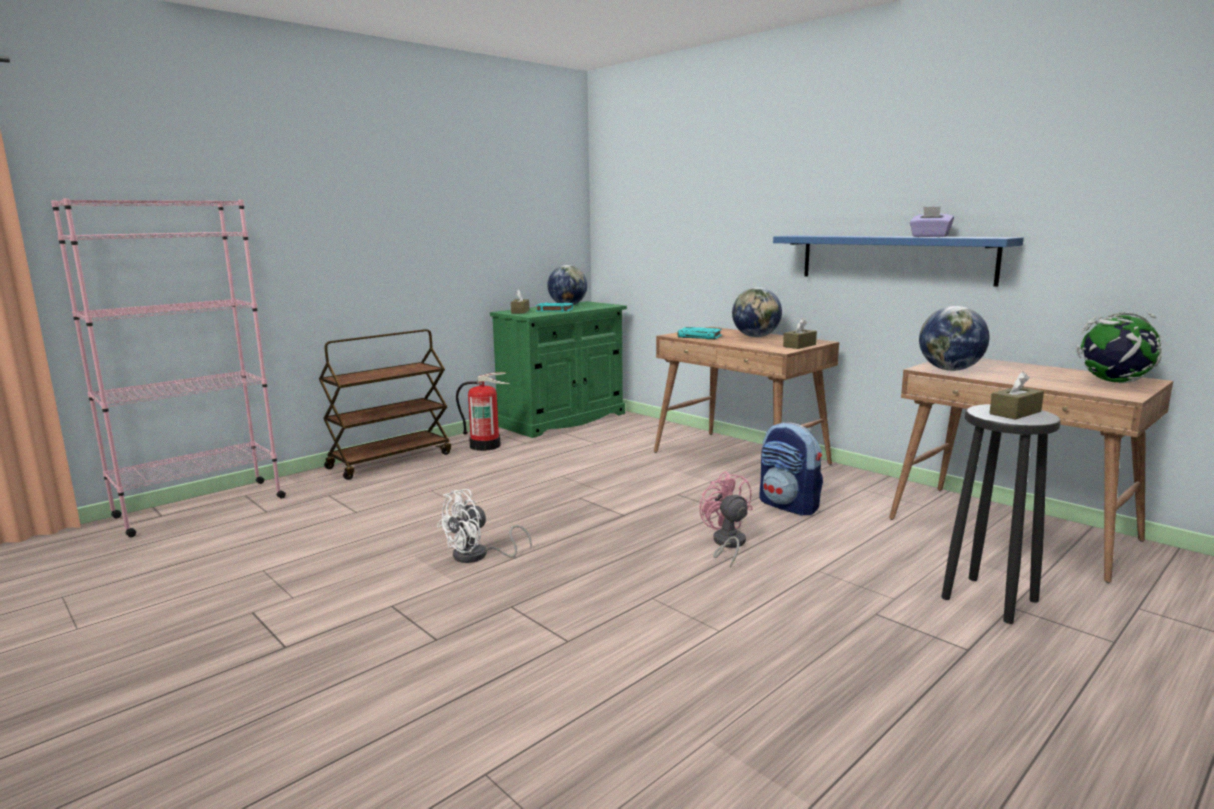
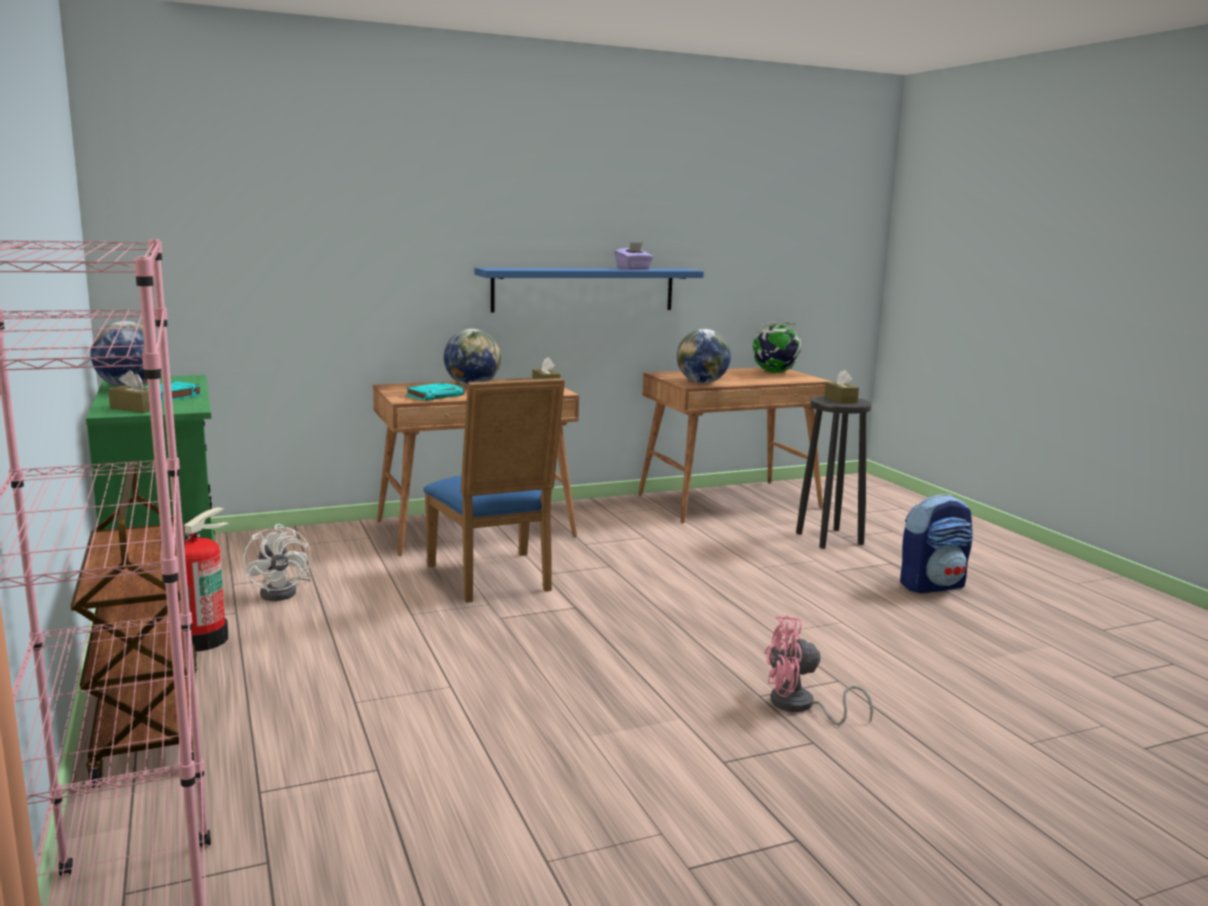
camera: 70 degrees left, 0 degrees up
(478, 556) = (623, 697): white fan -> white fan (284, 592)
(646, 483) = (494, 580): none -> blue chair
(727, 544) = (686, 583): pink fan -> pink fan (800, 706)
(789, 506) = (621, 543): backpack -> backpack (932, 585)

